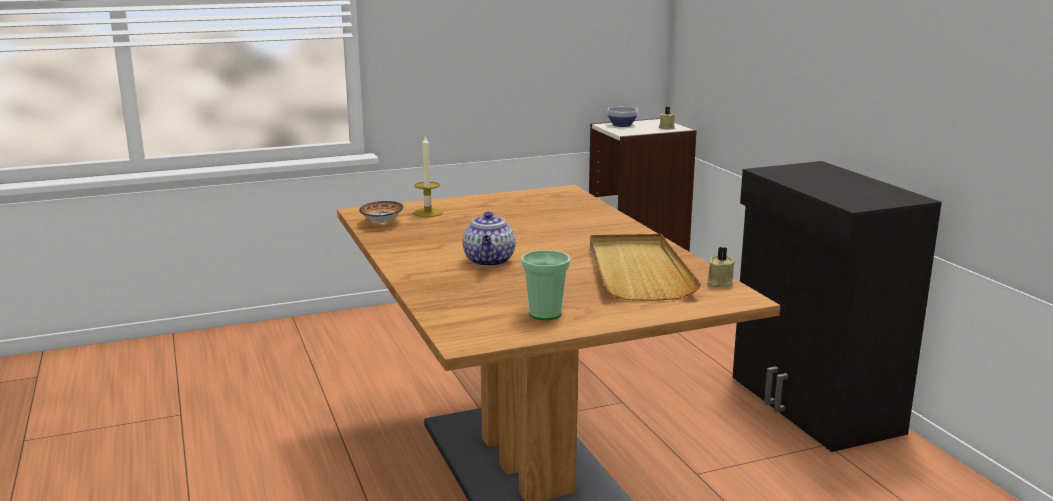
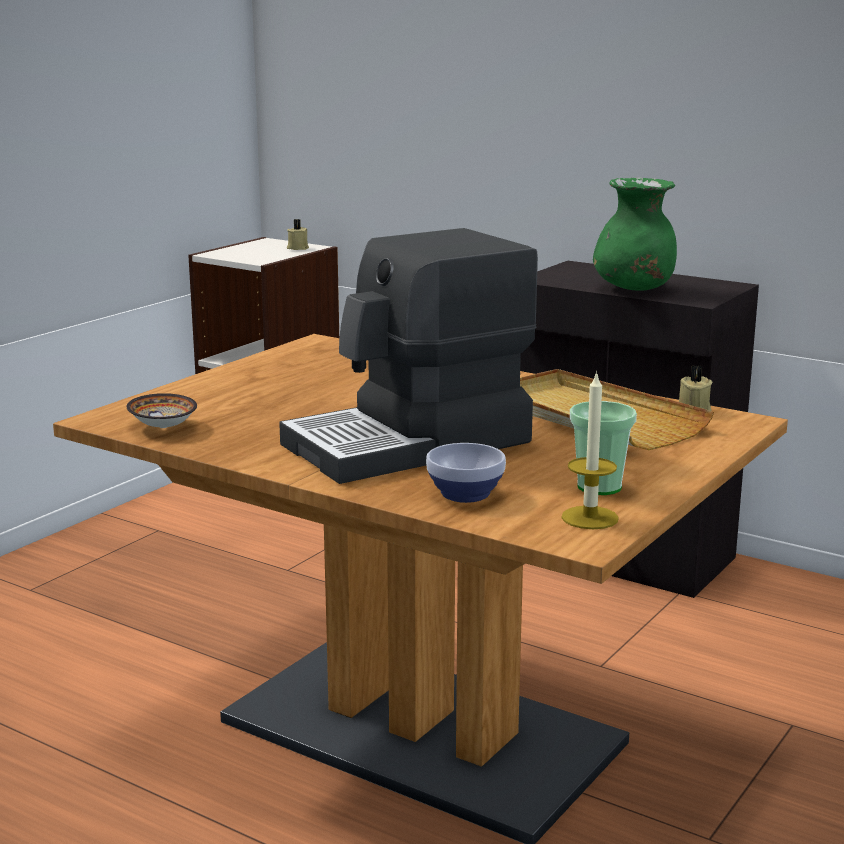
camera: 35 degrees left, 0 degrees up
(427, 212) = (200, 402): candle -> candle (590, 518)
(489, 261) = (411, 444): teapot -> coffee machine
(621, 125) = (234, 252): bowl -> bowl (465, 495)
(823, 189) = (634, 289): none -> green vase

